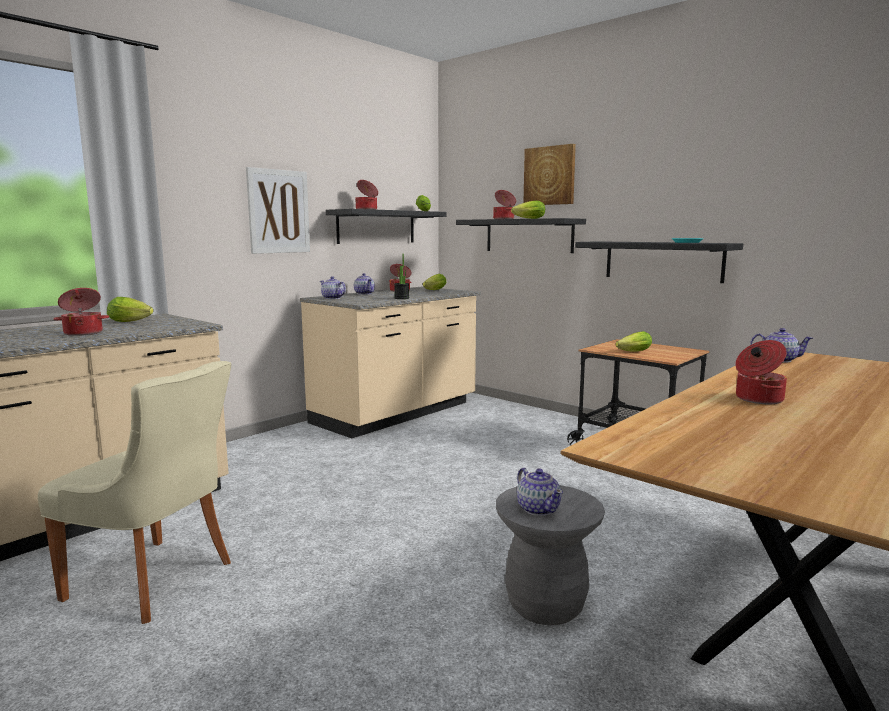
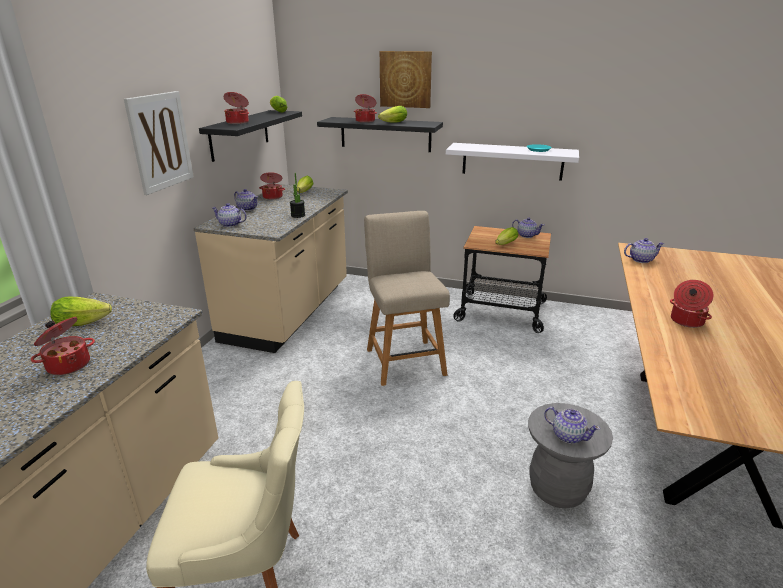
camera: 25 degrees left, 15 degrees up
(476, 465) = (404, 359): none -> beige chair
(663, 261) = (512, 161): black shelf -> white shelf
(672, 349) = (526, 235): none -> teapot

